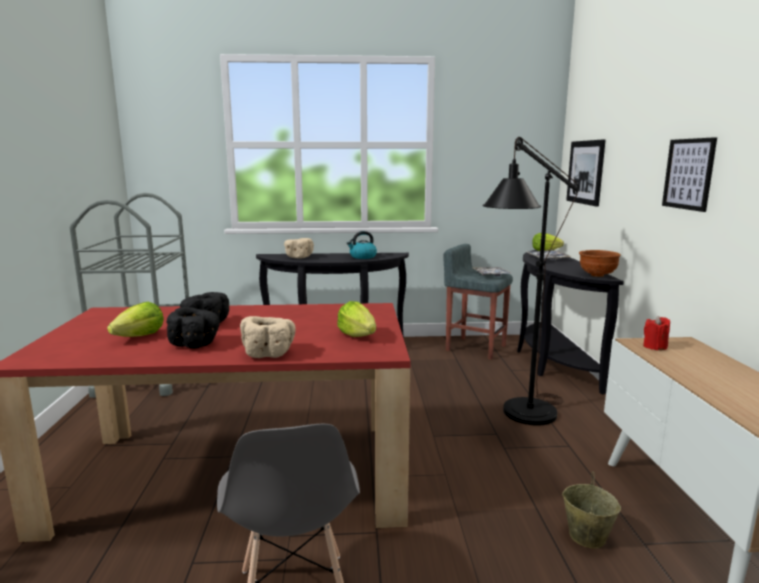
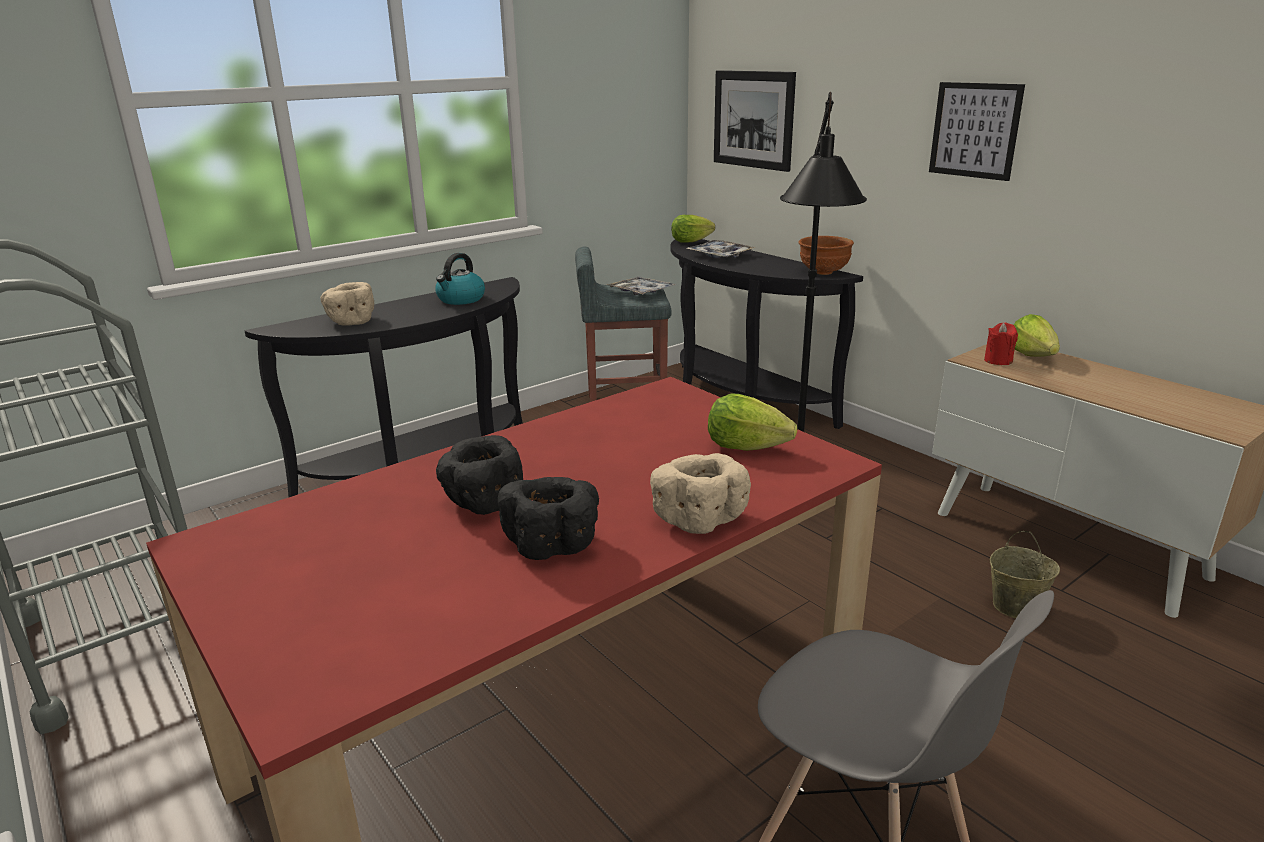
camera: 35 degrees left, 10 degrees up
(140, 337) = (421, 566): lettuce -> lettuce (1032, 355)

